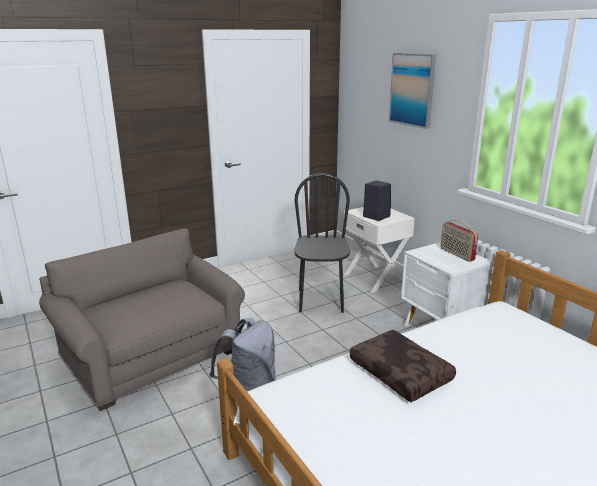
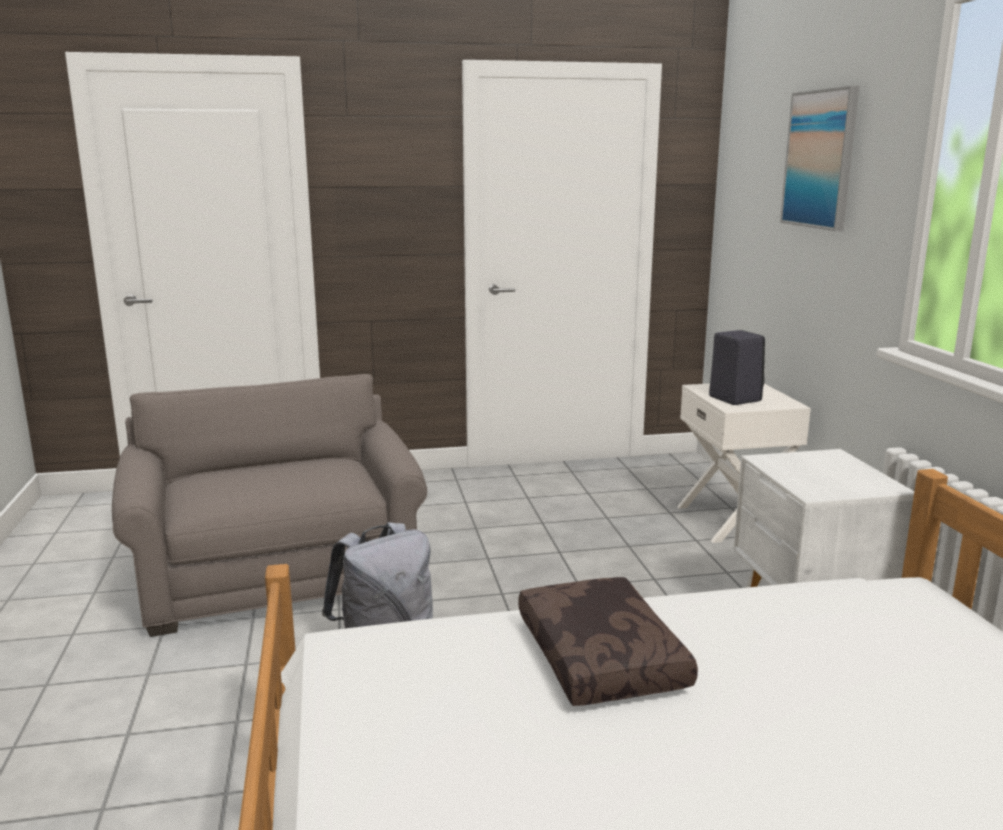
camera: 20 degrees right, 5 degrees down
(321, 300) = (607, 541): black chair -> none
(456, 254) = (845, 472): radio -> none

